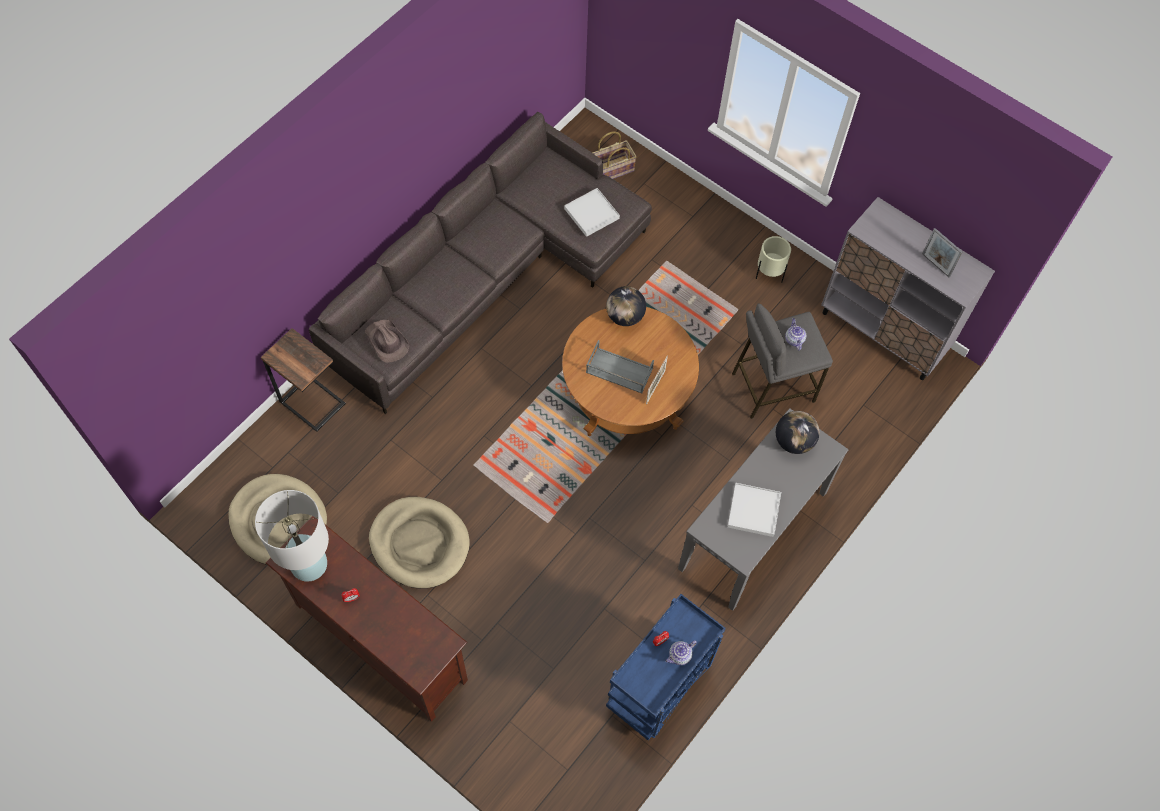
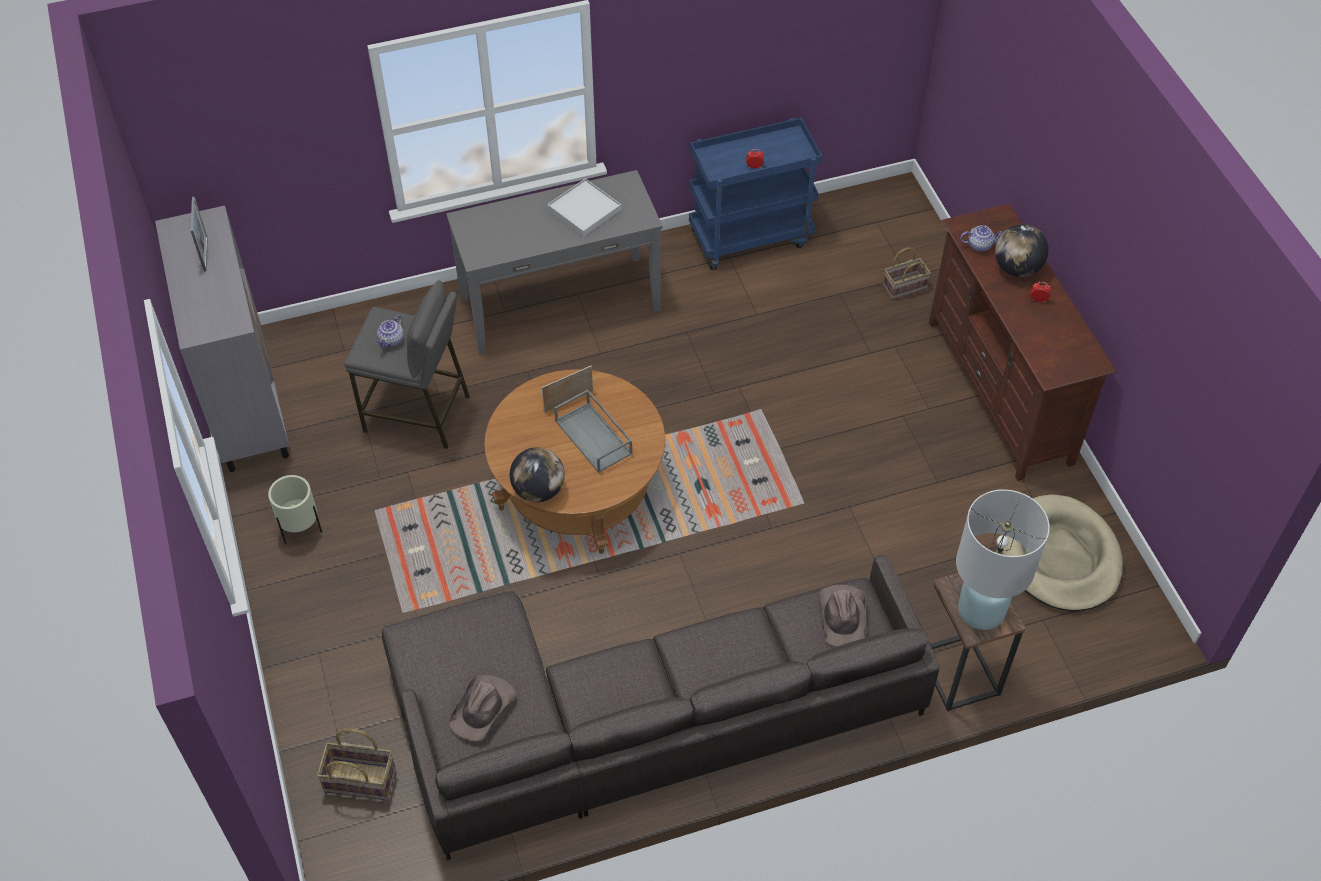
camera: 145 degrees left, 10 degrees down
(309, 564) = (1069, 348): white table lamp -> white table lamp (981, 610)
(419, 543) = (910, 457): beige dog bed -> none
(506, 706) = (904, 288): none -> basket
(557, 186) = (483, 708): none -> brown hat
(591, 213) = (470, 644): white tray -> none
(679, 656) = (745, 150): teapot -> teapot (980, 245)
(793, 441) = (491, 243): globe -> globe (1016, 268)

